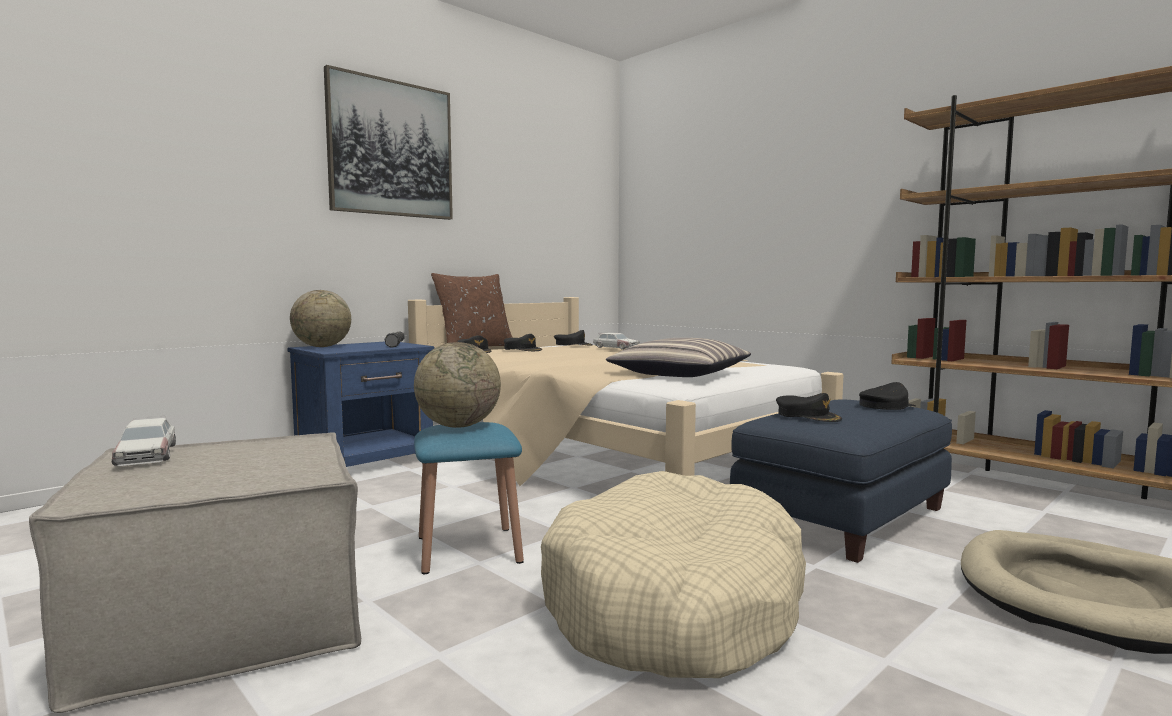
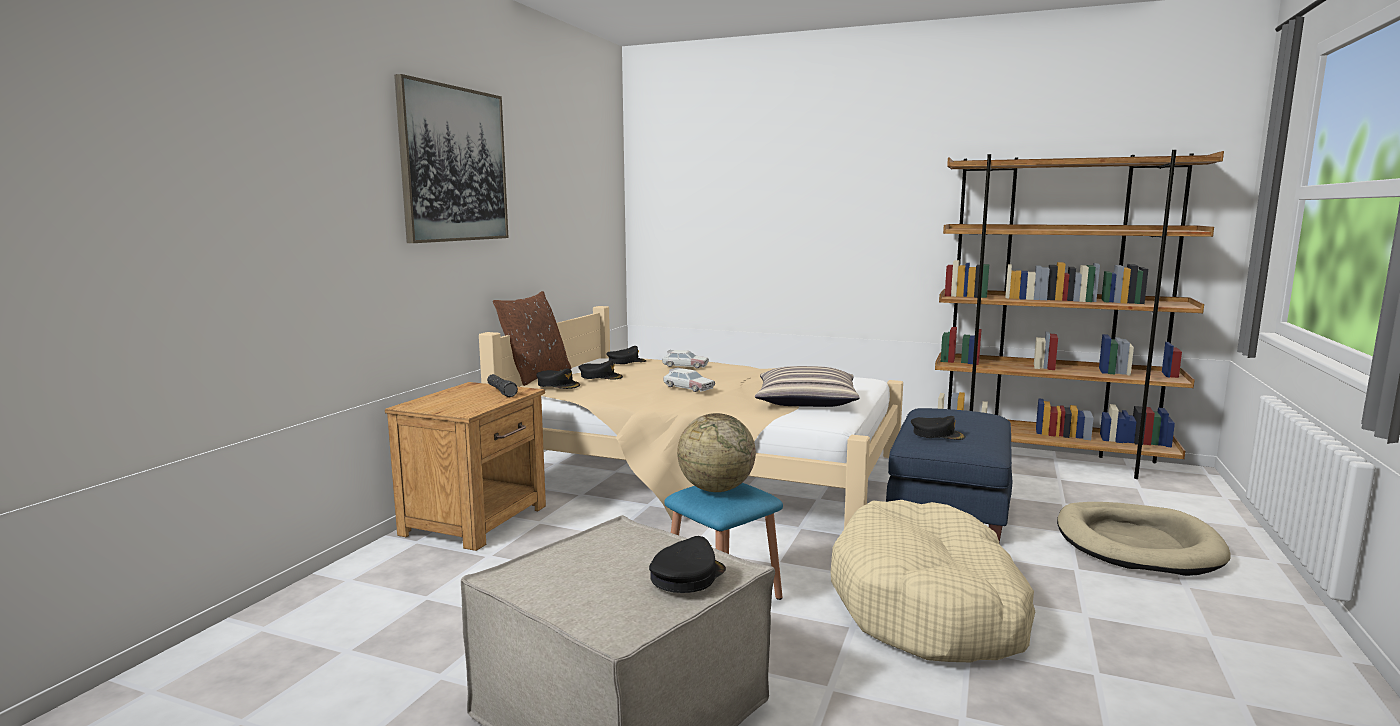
camera: 25 degrees left, 5 degrees up
(146, 455) = (543, 577): toy car -> toy car (688, 387)
(322, 346) = (425, 403): globe -> none
(367, 461) = (477, 519): blue nightstand -> brown nightstand
(886, 406) = (967, 414): black cap -> black cap (686, 575)

